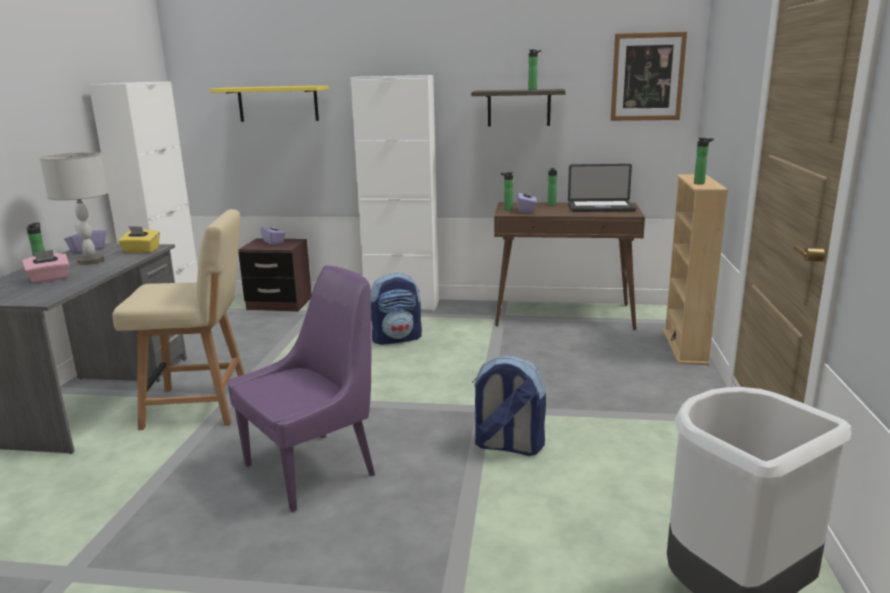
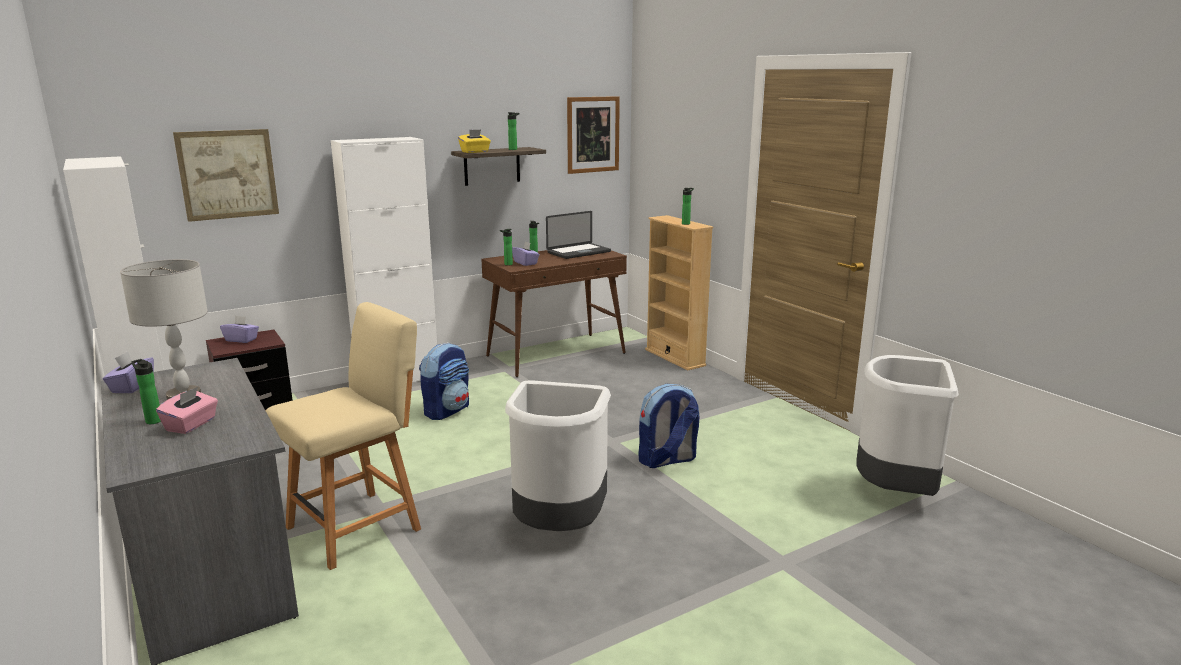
camera: 40 degrees left, 0 degrees up
(141, 251) = (218, 373): yellow tissue box -> yellow tissue box (475, 152)
(278, 103) = (228, 174): yellow shelf -> picture
(314, 468) = (558, 529): purple chair -> white trash can

